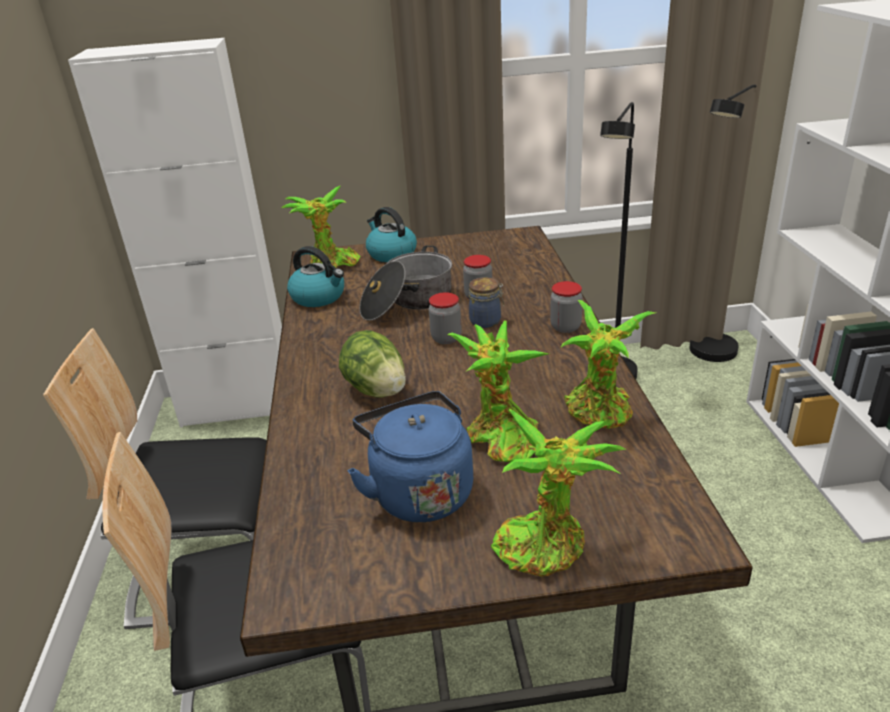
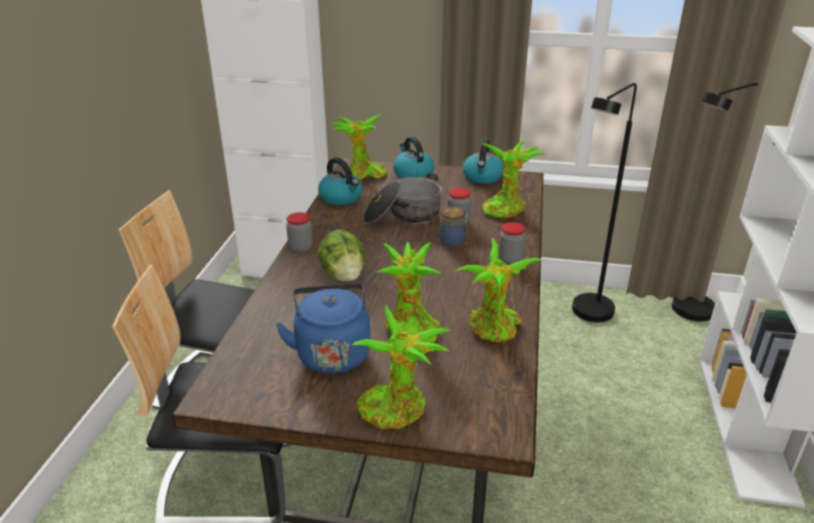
camera: 15 degrees right, 0 degrees up
(446, 338) = (415, 248): jar -> jar (301, 248)
(475, 242) = (482, 177): none -> kettle
(523, 272) = (505, 208): none -> potted plant

